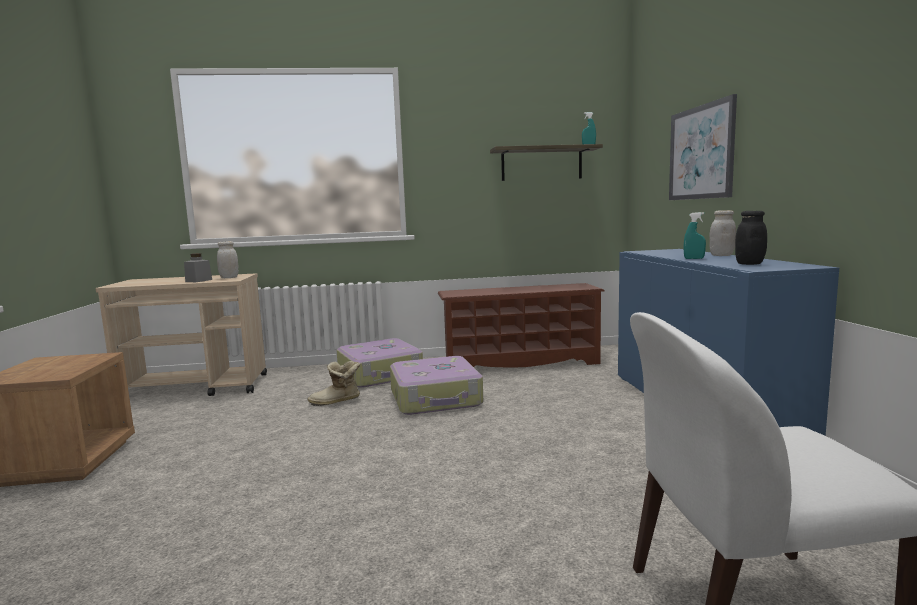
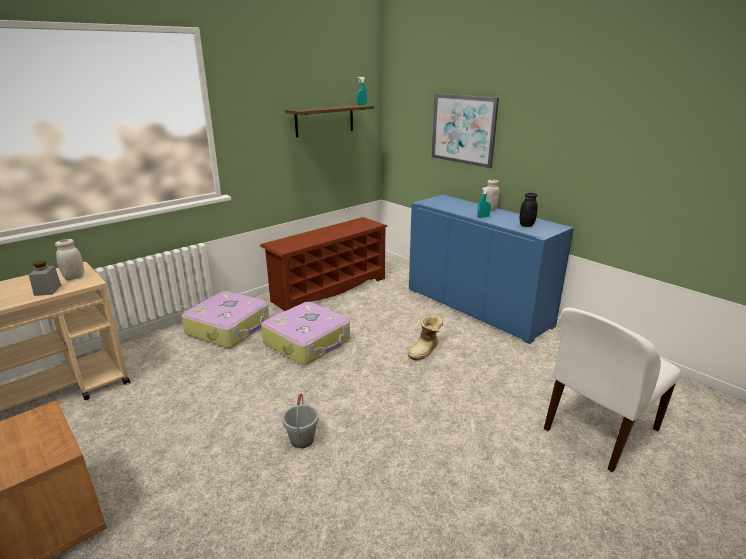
camera: 35 degrees left, 15 degrees up
(313, 471) = (302, 439): none -> grey bucket
(336, 402) = (229, 369): boot -> boot (425, 351)

